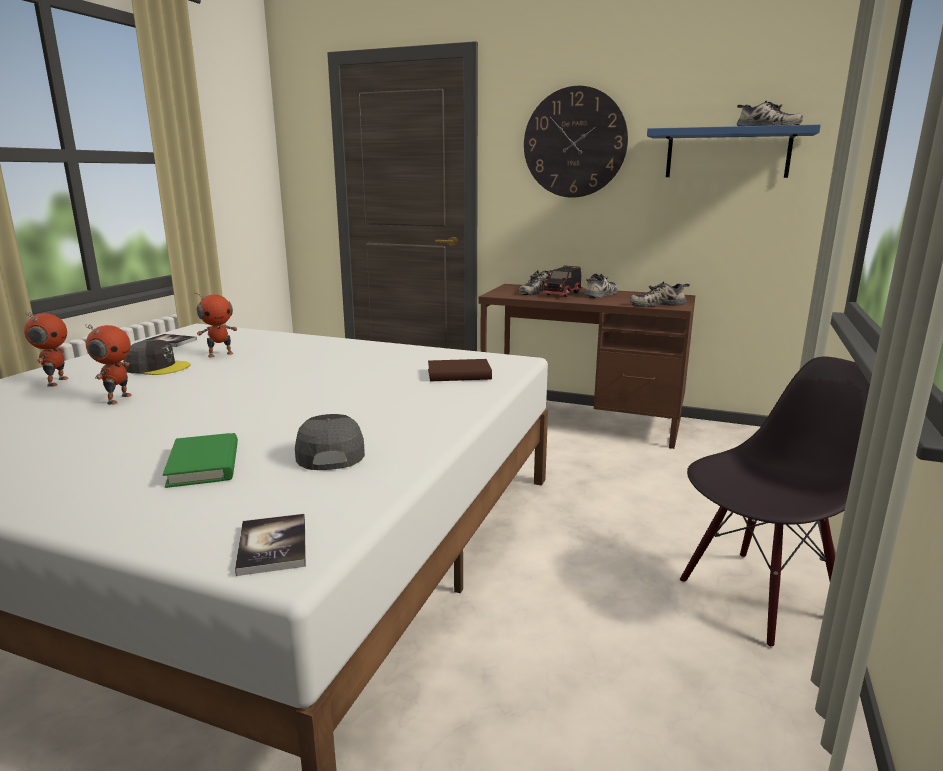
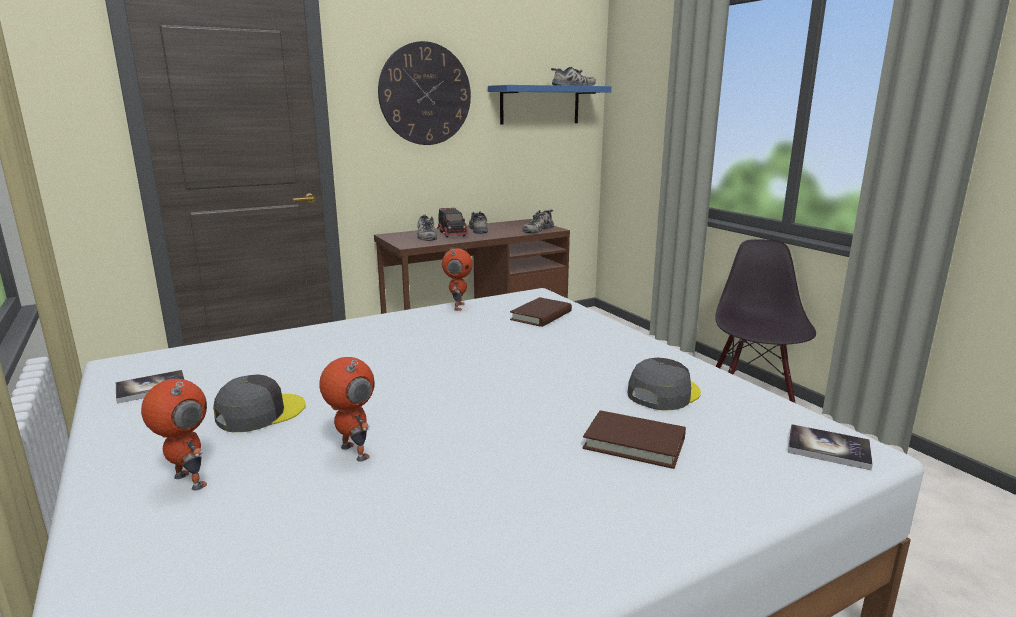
camera: 50 degrees left, 0 degrees up
(204, 464) = (634, 443): green book -> brown book
(220, 354) = (280, 375): toy robot -> toy robot (458, 307)
(330, 452) = (663, 393): grey cap -> grey cap turned 105 degrees clockwise

